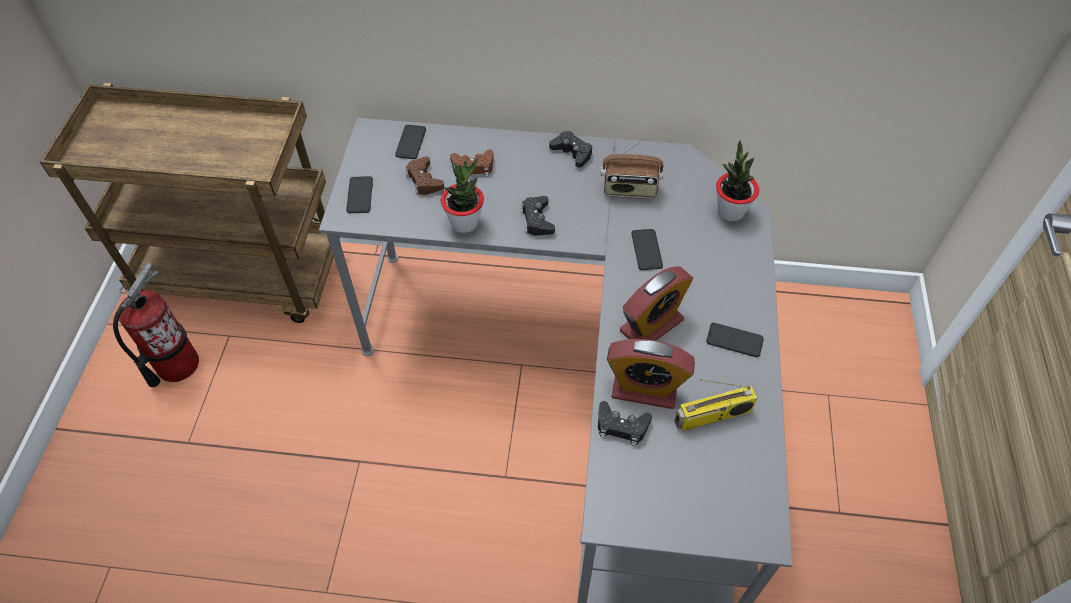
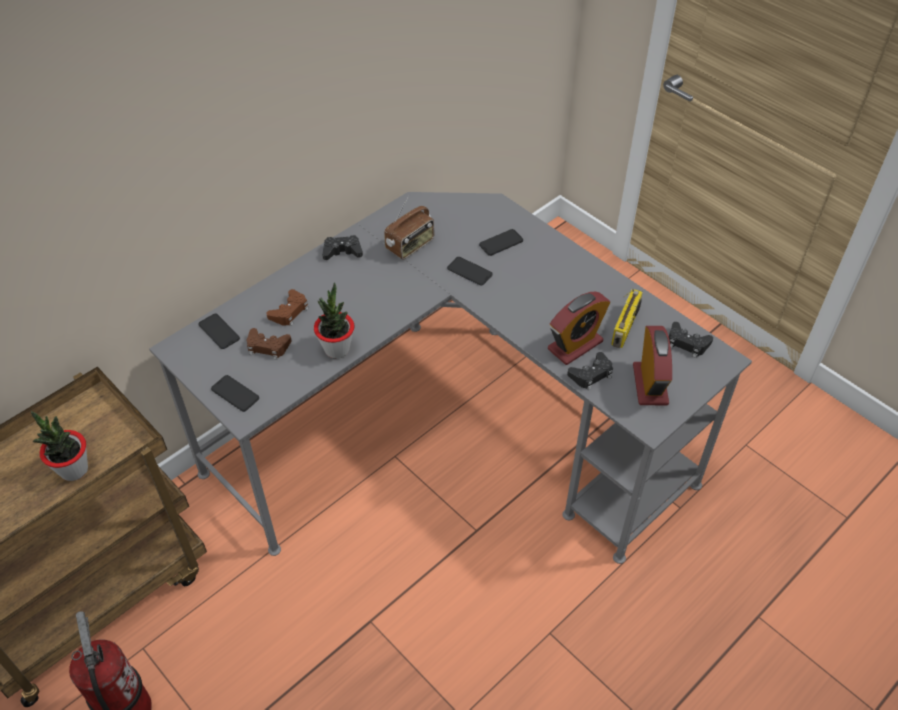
camera: 50 degrees left, 5 degrees down
(537, 220) = (380, 308): black game controller -> black game controller (687, 343)
(651, 325) = (531, 309): alarm clock -> alarm clock (650, 385)
(730, 211) = (484, 212): potted plant -> potted plant (73, 469)
(734, 340) = (582, 279): phone -> phone (501, 243)

